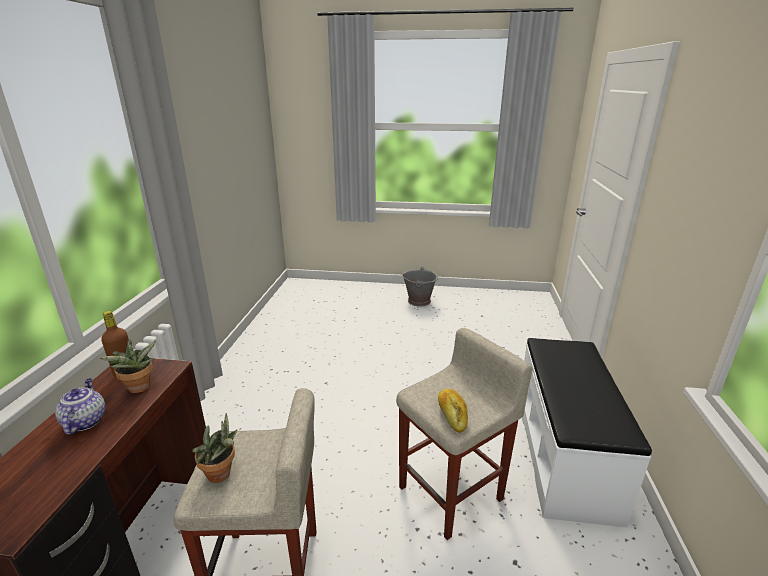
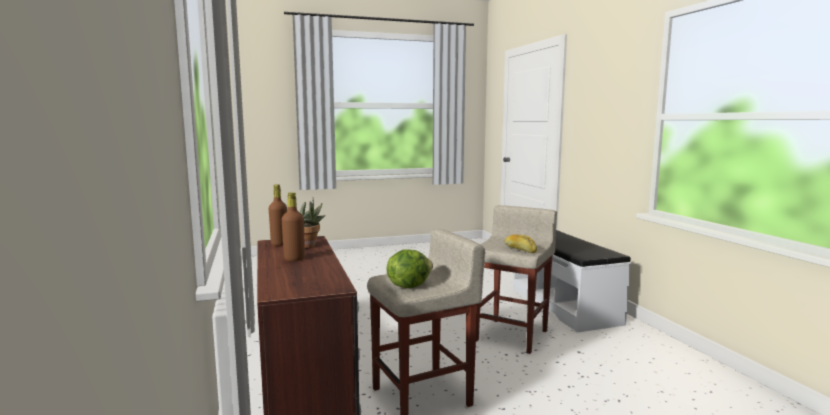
camera: 25 degrees left, 15 degrees down
(85, 421) = (294, 259): teapot -> brown bottle
(222, 474) = (408, 286): potted plant -> lettuce
(419, 301) = (386, 254): grey bucket -> none

